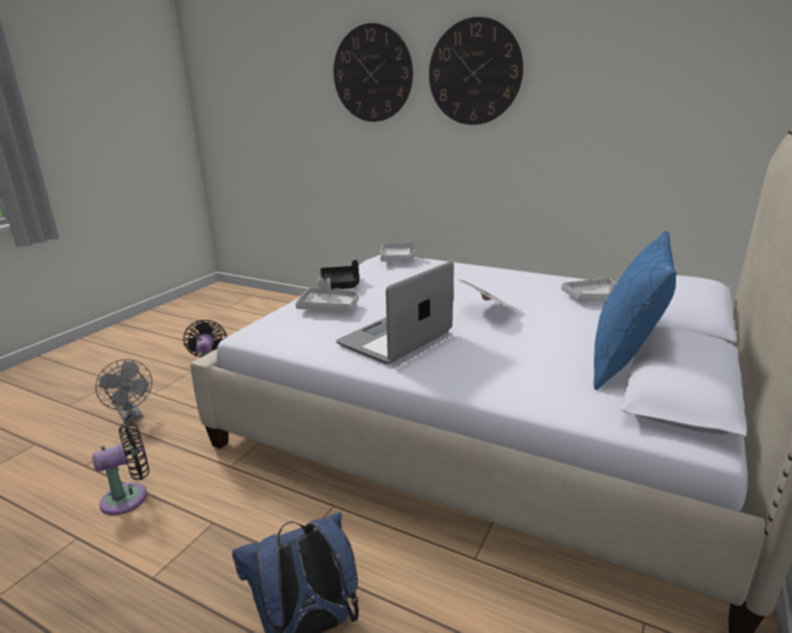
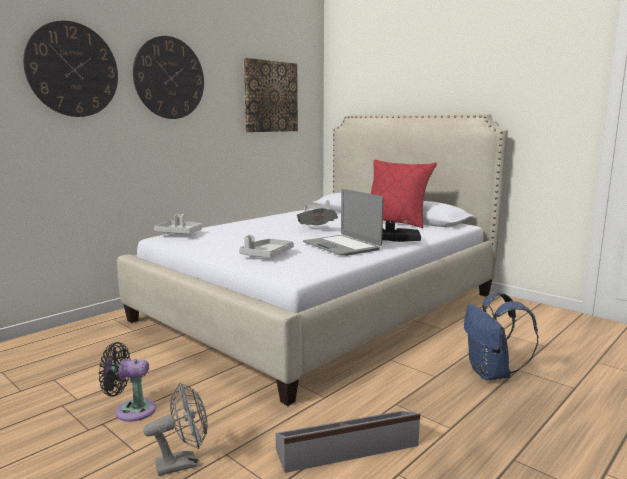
camera: 75 degrees left, 10 degrees down
(130, 497) = (348, 448): black fan -> grey storage box
(340, 285) = (217, 250): black tray -> black tray (397, 241)
(624, 361) = (396, 222): blue pillow -> red pillow
(656, 88) = (270, 96): none -> picture

